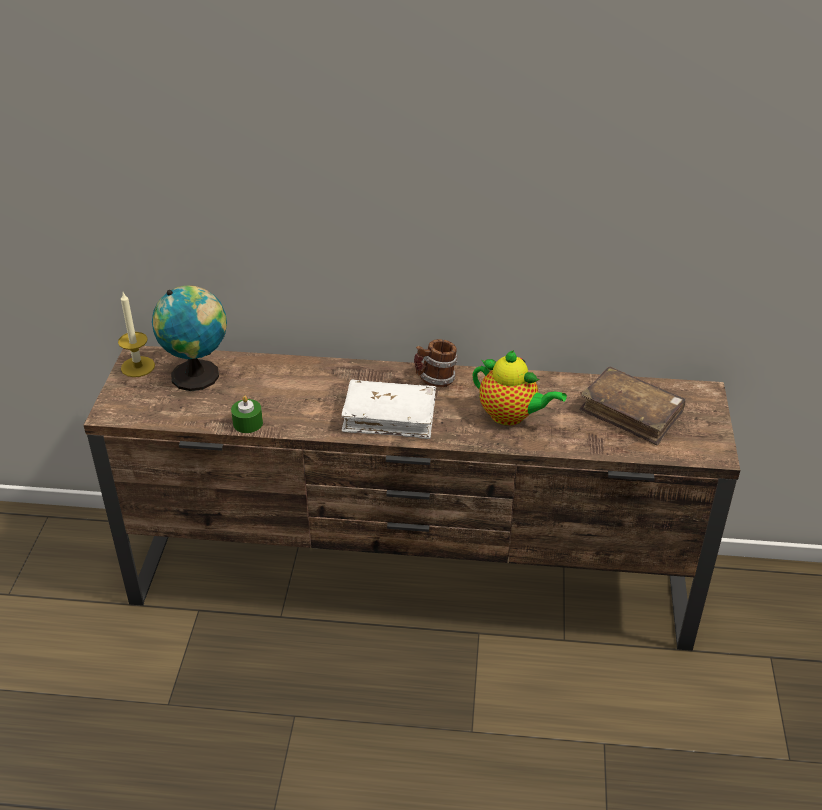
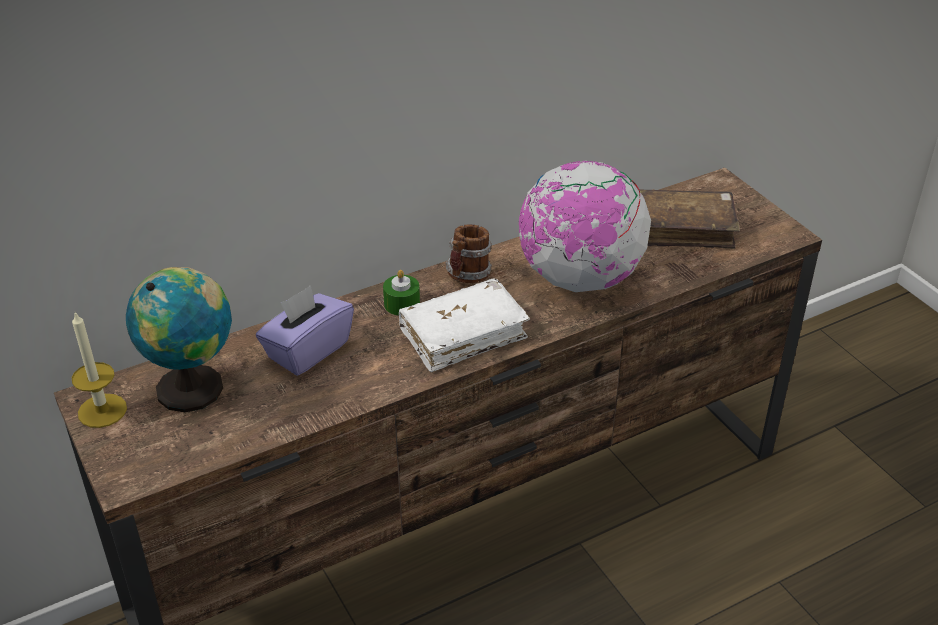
camera: 35 degrees left, 0 degrees up
(248, 423) = (314, 412): green candle -> green candle (402, 304)
(284, 383) = (307, 350): none -> purple tissue box
(511, 416) = (580, 279): teapot -> globe

